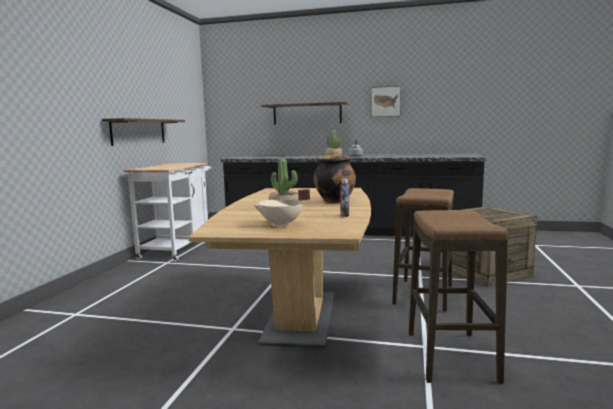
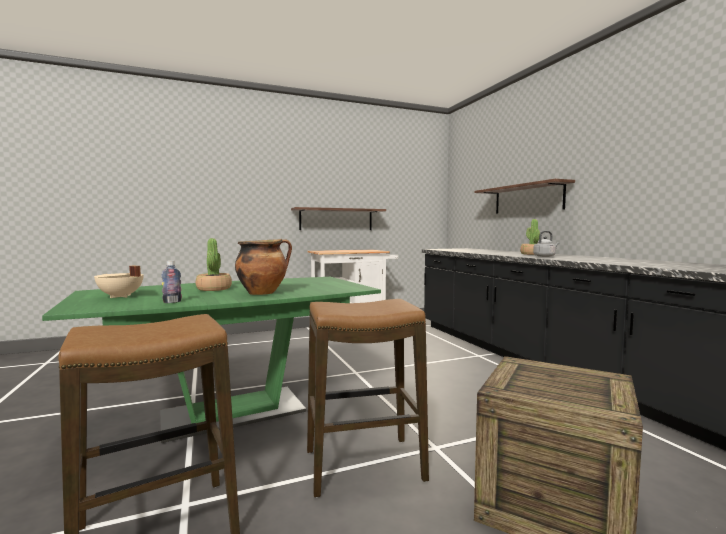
camera: 55 degrees right, 5 degrees down
(301, 317) = (233, 413): brown dining table -> green dining table
(385, 101) = (627, 173): picture -> none

